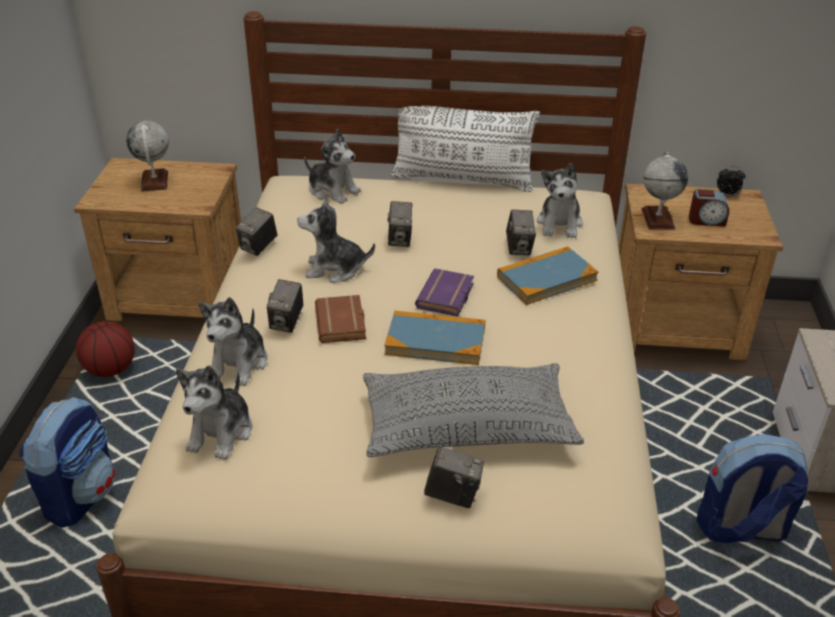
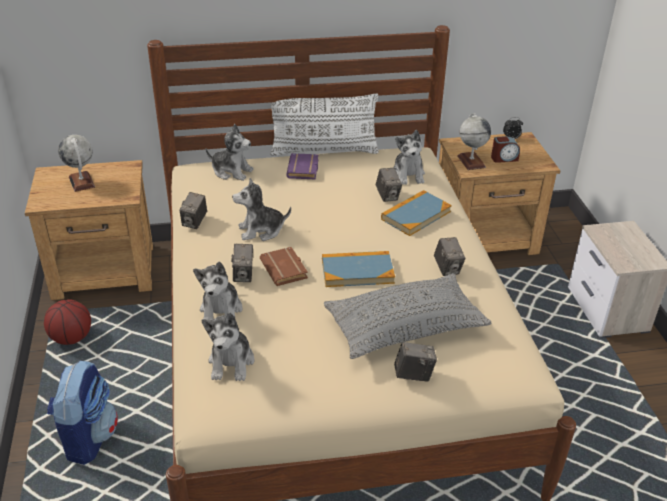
camera: 15 degrees left, 0 degrees up
(400, 239) = (299, 201): camera -> camera (447, 268)
(446, 297) = (352, 239): purple book -> purple book (304, 170)
(740, 529) = (571, 369): backpack -> none

